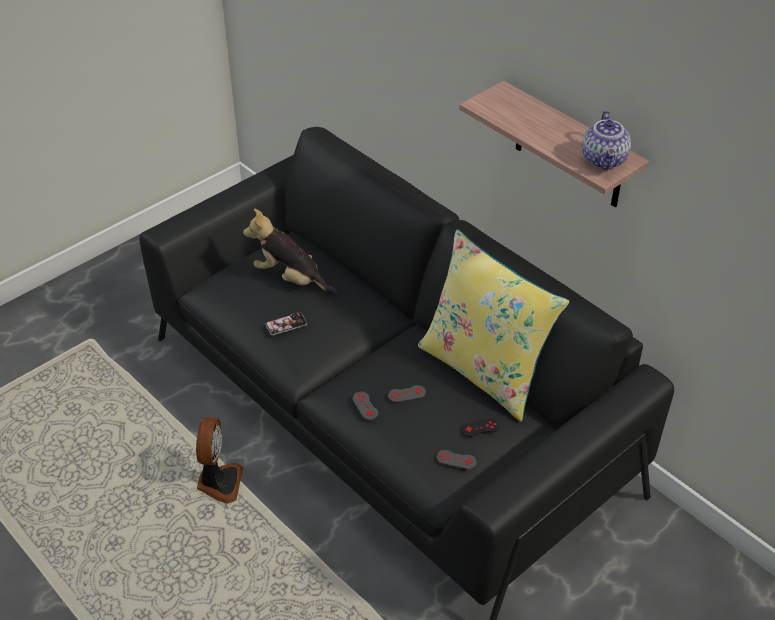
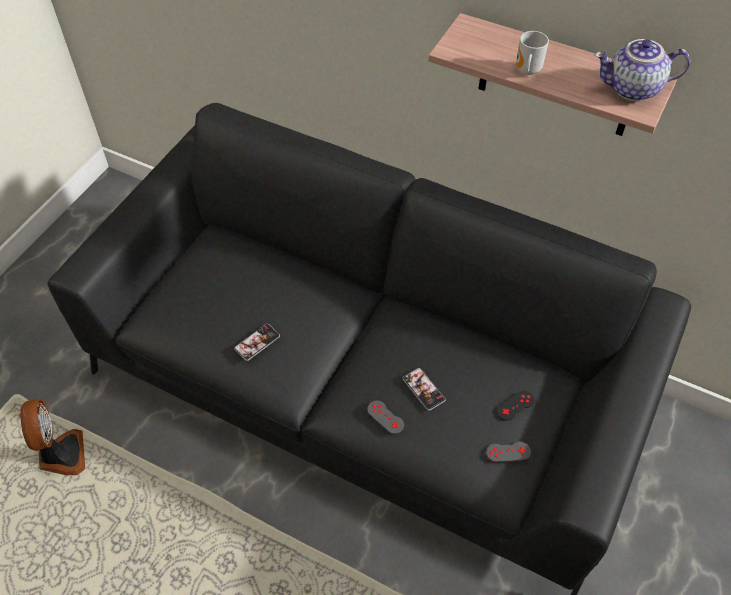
camera: 20 degrees left, 10 degrees up
(219, 482) = (226, 523): fan -> fan (61, 455)
(291, 279) = (238, 284): plush toy -> none
(406, 394) = (423, 389): grey game controller -> phone
(484, 370) = (486, 334): yellow pillow -> none
(528, 130) = (526, 71): none -> mug
(605, 160) = (632, 90): teapot -> teapot turned 105 degrees clockwise

